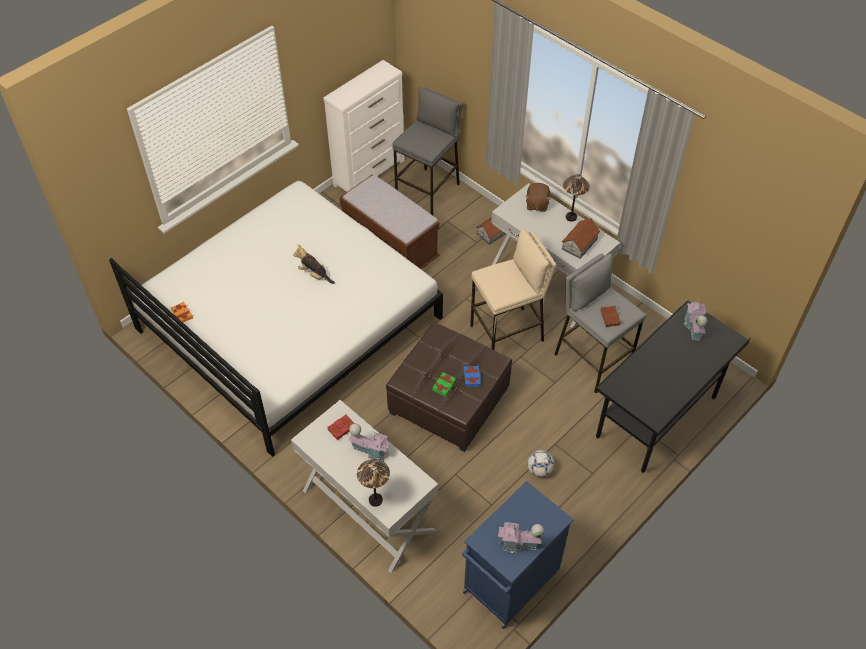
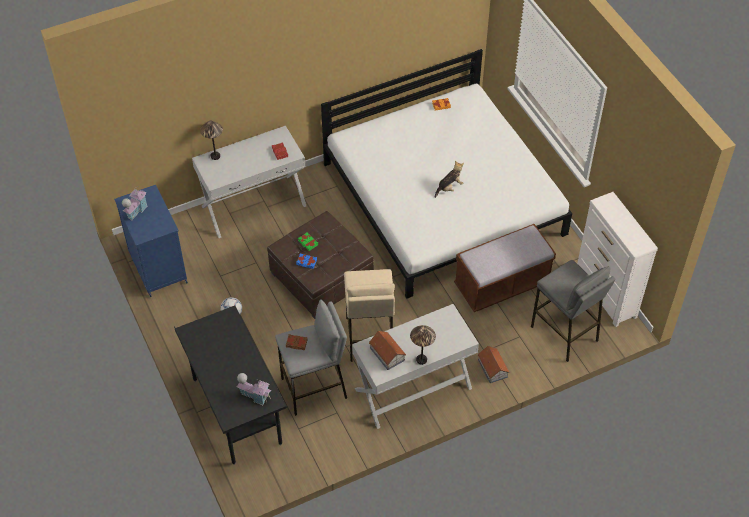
camera: 110 degrees right, 0 degrees up
(370, 450) = (254, 163): toy house -> none
(536, 204) = (448, 339): brown plush toy -> none

